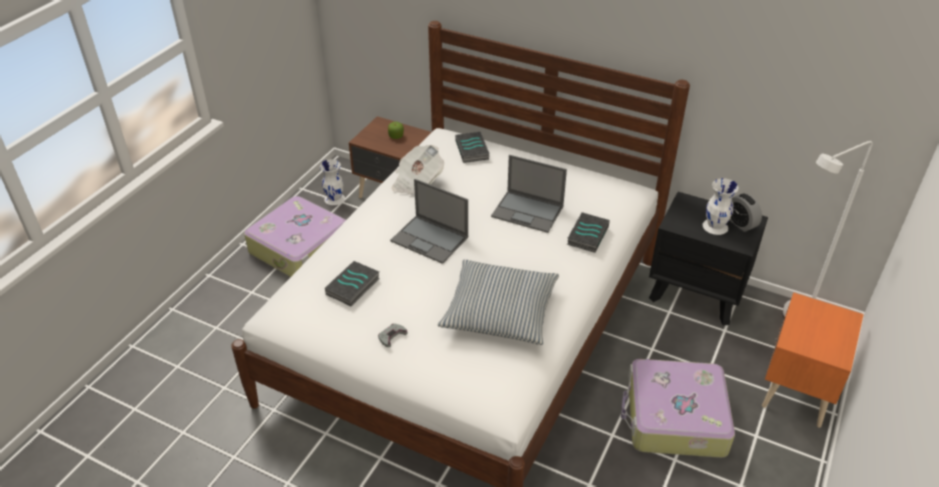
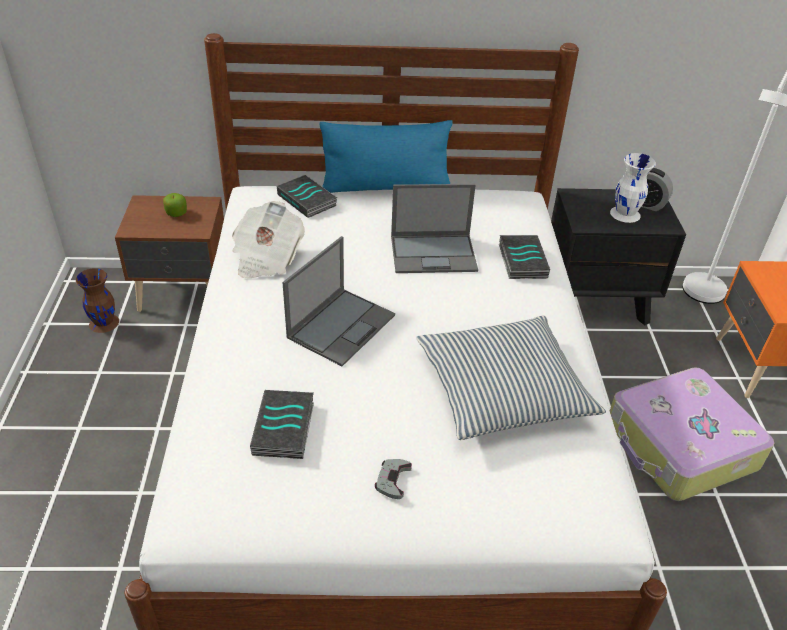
camera: 30 degrees left, 0 degrees up
(301, 248) = (95, 403): suitcase -> none
(335, 198) = (104, 322): white vase -> brown vase
(430, 239) = (342, 325): laptop -> laptop turned 60 degrees counterclockwise
(536, 155) = (385, 187): none -> blue pillow

